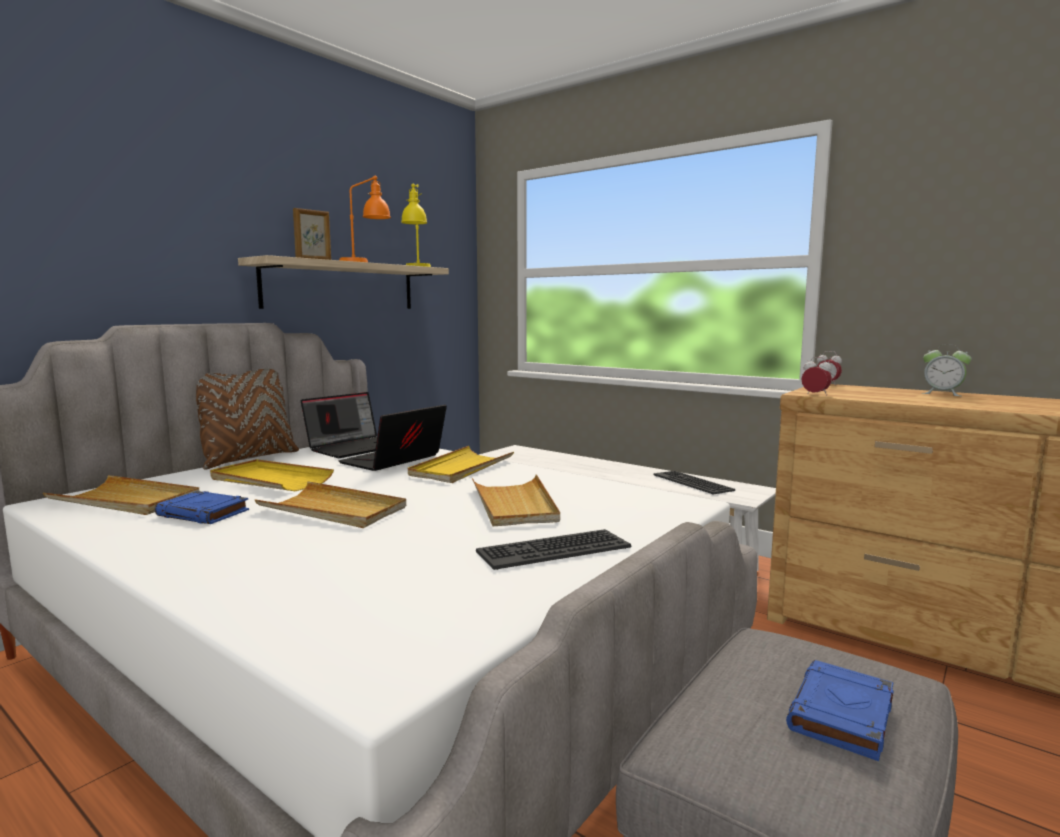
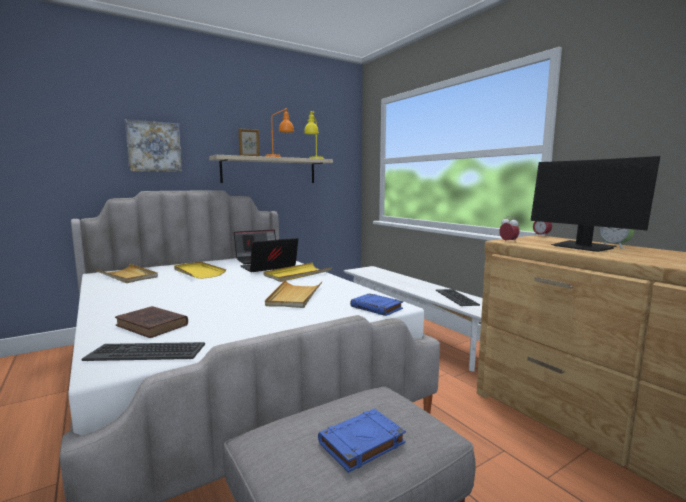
camera: 20 degrees right, 0 degrees up
(133, 236) = (154, 147): none -> picture
(204, 513) = (149, 285): blue book -> blue book (377, 308)
(248, 459) = (204, 261): brown pillow -> none
(333, 510) = (204, 289): beige tray -> none
(341, 588) = (153, 326): none -> brown book
(553, 549) = (277, 321): keyboard -> keyboard (147, 352)
(914, 397) = (583, 247): none -> monitor

